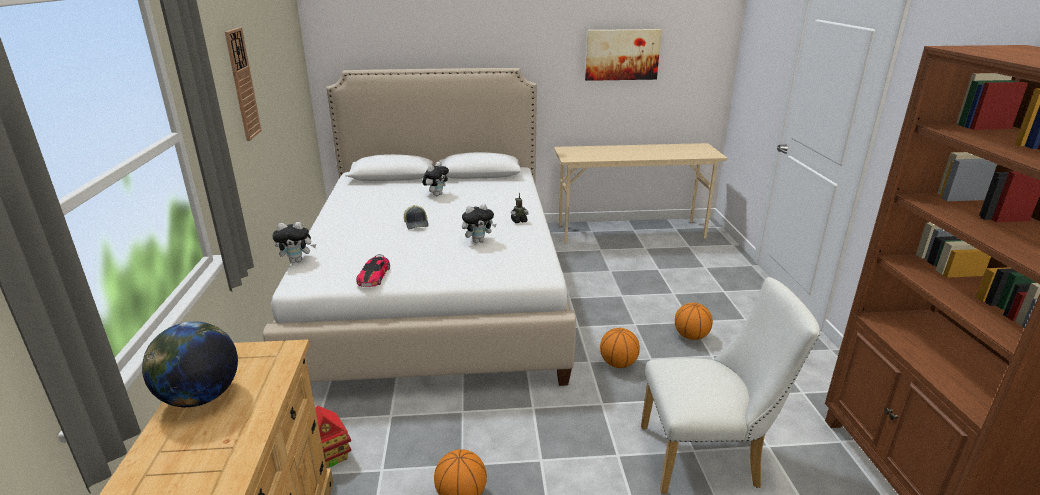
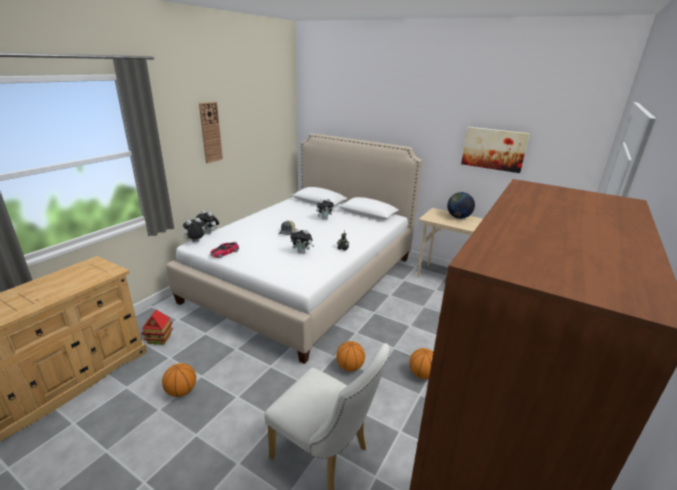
camera: 35 degrees right, 0 degrees up
(201, 397) = (60, 278): globe -> globe (458, 217)
(298, 279) = (195, 242): none -> plush toy

